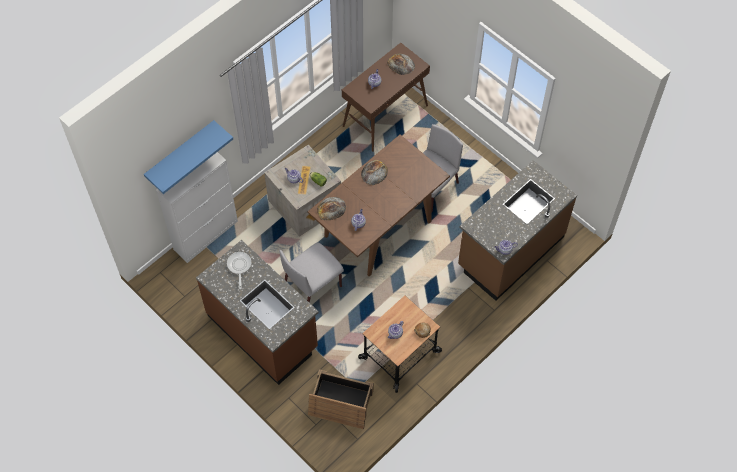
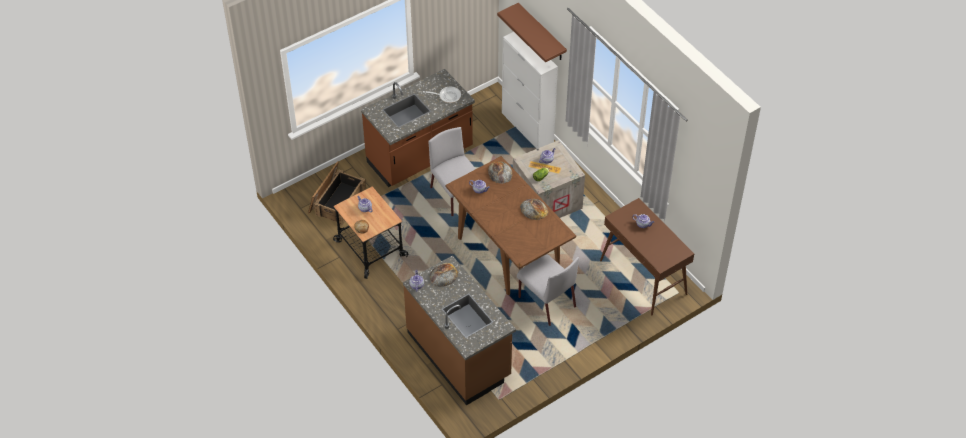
camera: 100 degrees right, 10 degrees down
(180, 153) = (542, 33): blue shelf -> brown shelf
(401, 64) = (664, 249): bread -> bread (443, 275)

